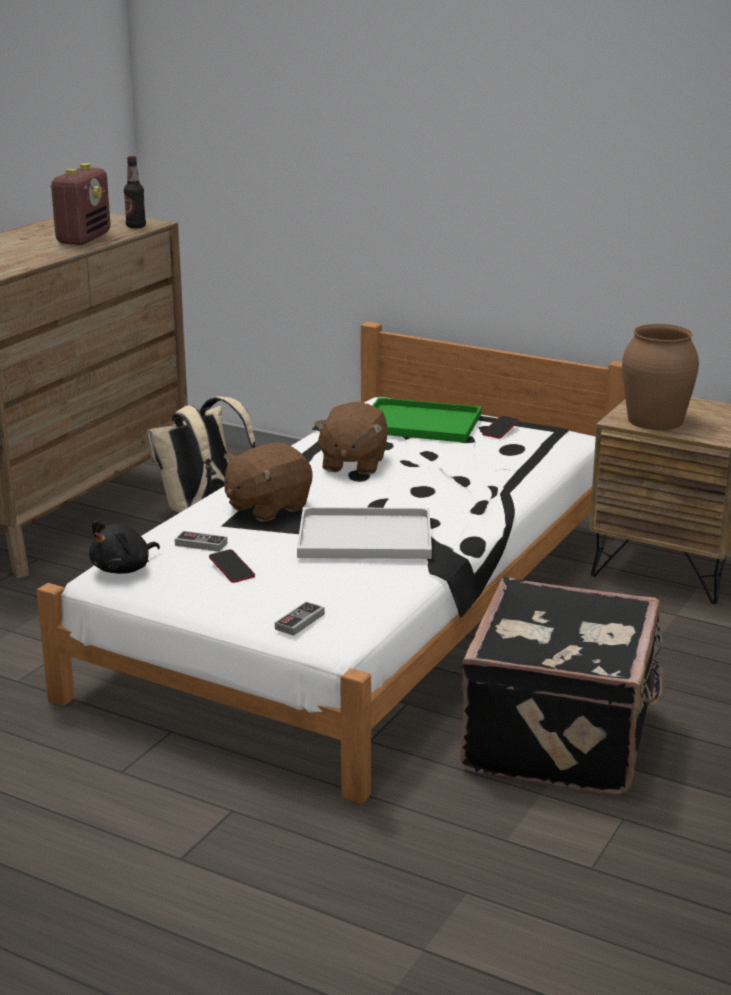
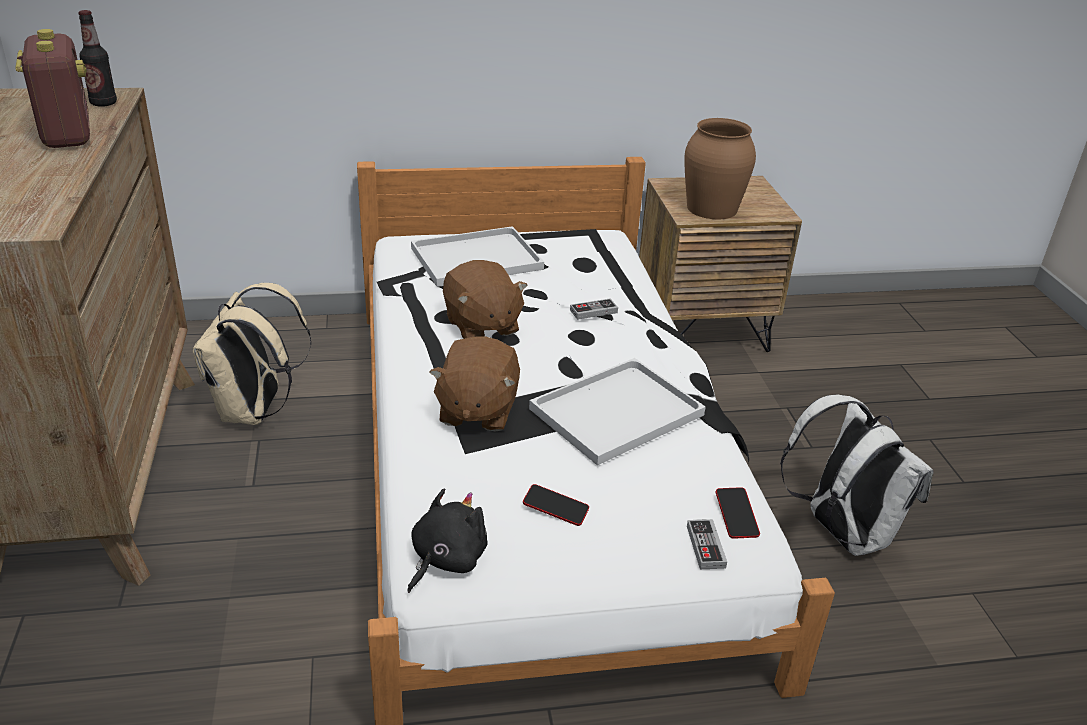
camera: 40 degrees left, 10 degrees up
(124, 569) = (445, 559): black plush toy -> black plush toy turned 150 degrees counterclockwise
(201, 544) = (479, 487): game controller -> game controller (593, 311)
(417, 423) = (474, 259): green tray -> white tray
(500, 430) = (549, 246): phone -> phone (736, 516)
(563, 737) = (840, 532): black suitcase -> white backpack

